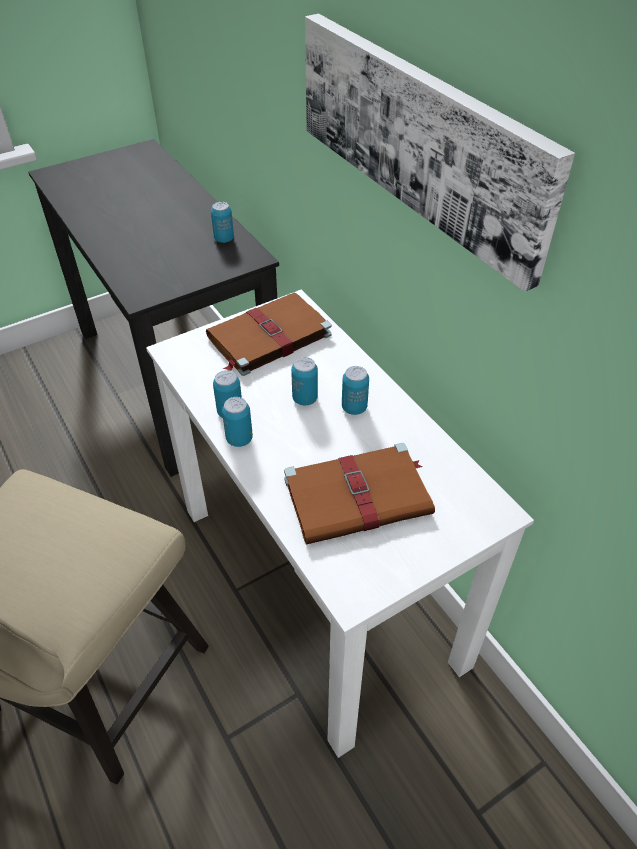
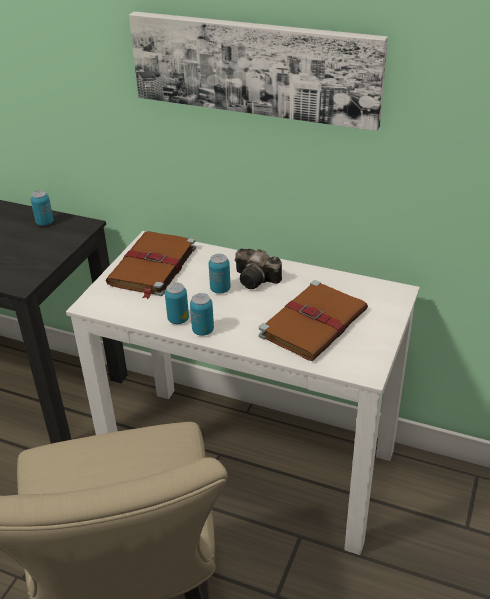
camera: 35 degrees left, 10 degrees down
(354, 407) = (257, 280): can -> camera

